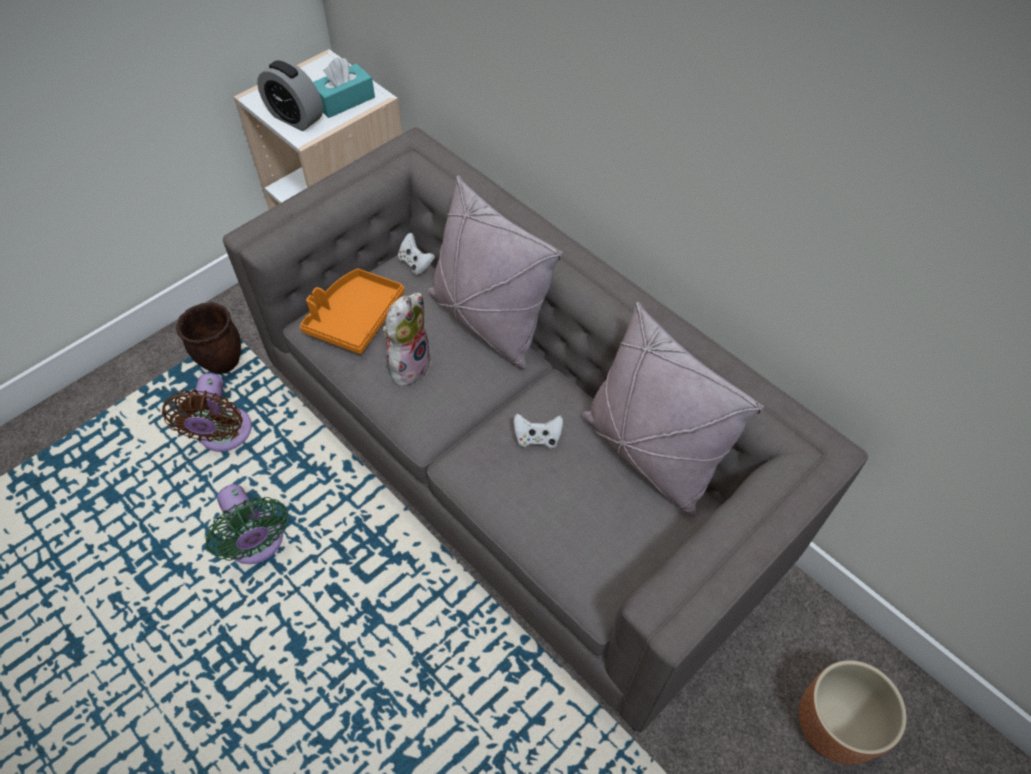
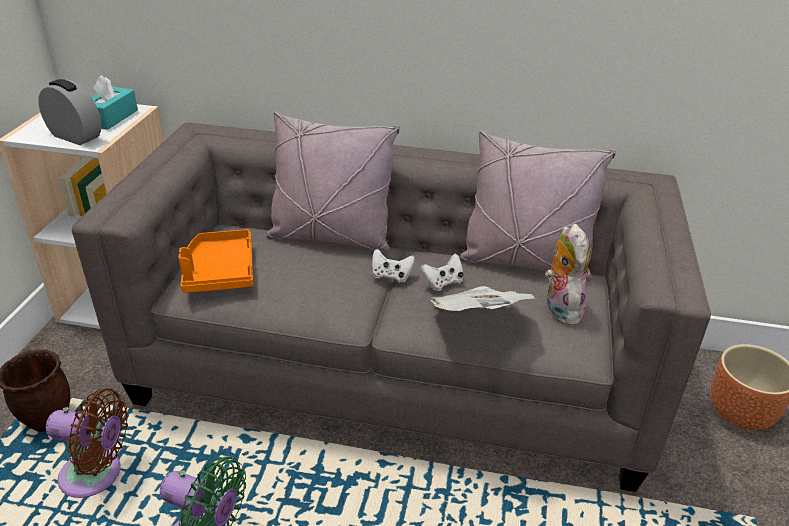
camera: 35 degrees left, 20 degrees down
(224, 436) = (97, 476): brown fan -> brown fan turned 45 degrees counterclockwise
(295, 118) = (75, 136): alarm clock -> alarm clock turned 150 degrees counterclockwise
(408, 364) = (295, 281): plush toy -> plush toy (559, 309)
(415, 263) = (238, 225): white game controller -> white game controller (391, 276)
(528, 502) = (478, 320): none -> newspaper

